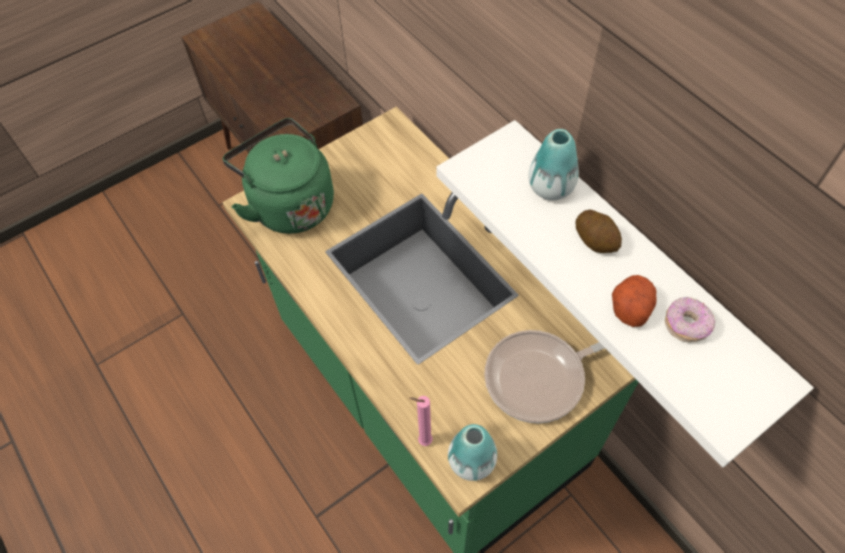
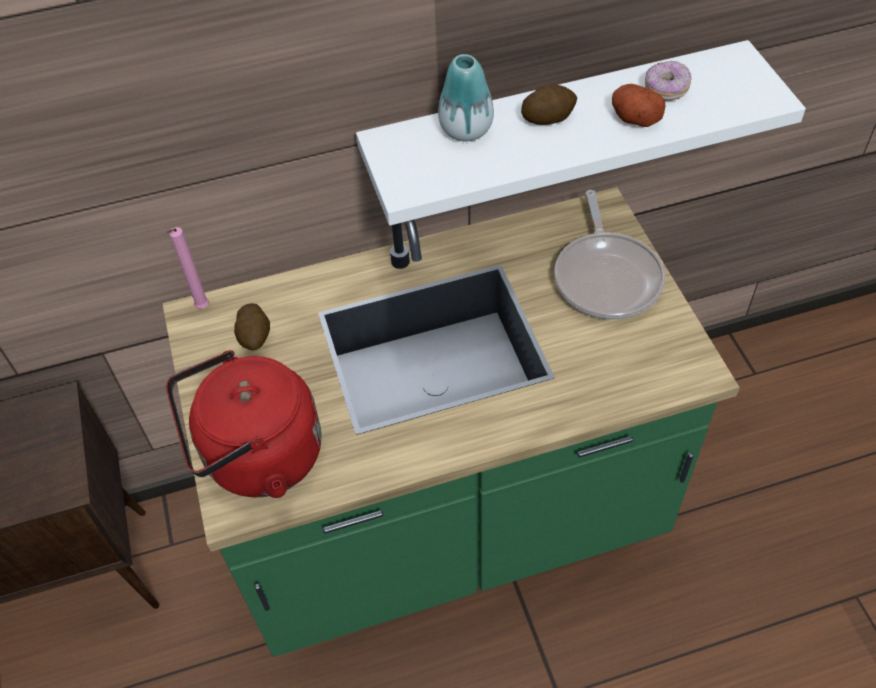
camera: 70 degrees left, 5 degrees down
(289, 203) = (257, 458): green kettle -> red kettle
(386, 165) = (255, 336): none -> potato
(422, 441) = (650, 397): pink candle -> pink candle (201, 309)
(471, 461) = (684, 360): vase -> none

